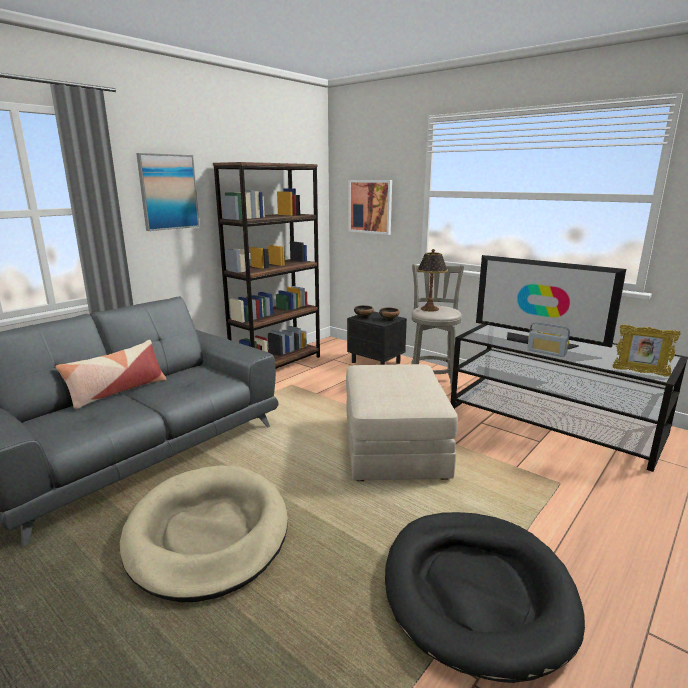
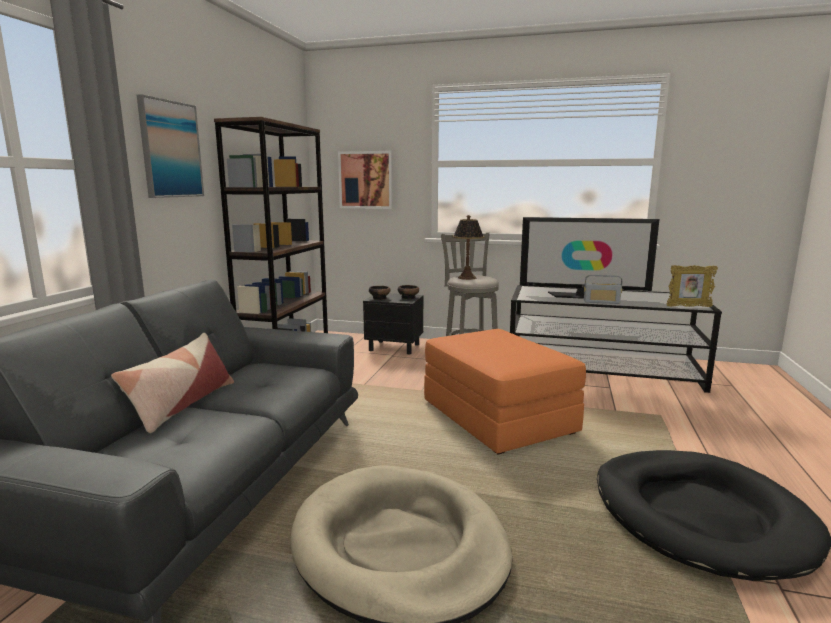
camera: 25 degrees left, 5 degrees down
(393, 447) = (496, 417): beige ottoman -> orange ottoman

